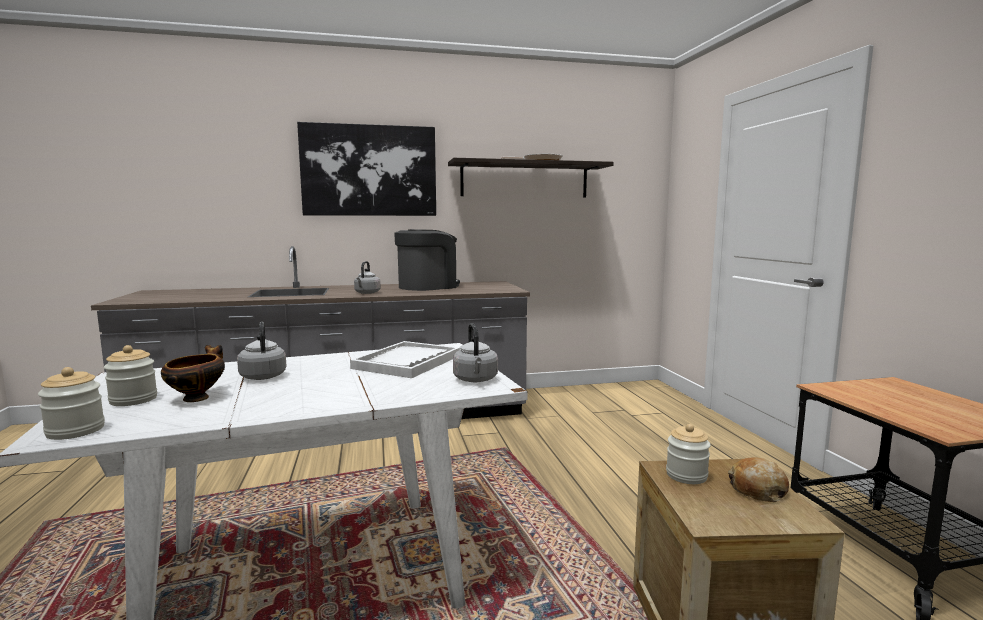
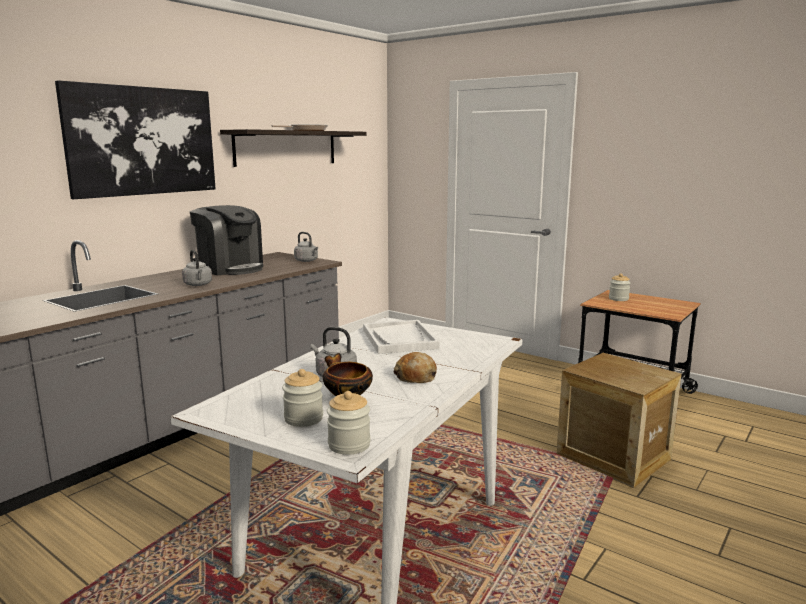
camera: 40 degrees left, 5 degrees up
(427, 286) = (230, 268): coffee machine -> coffee machine turned 120 degrees clockwise
(476, 380) = (478, 339): grey kettle -> grey kettle (307, 261)
(686, 475) = (594, 370): jar -> jar (618, 299)
(757, 489) = (629, 366): bread -> bread (415, 377)

